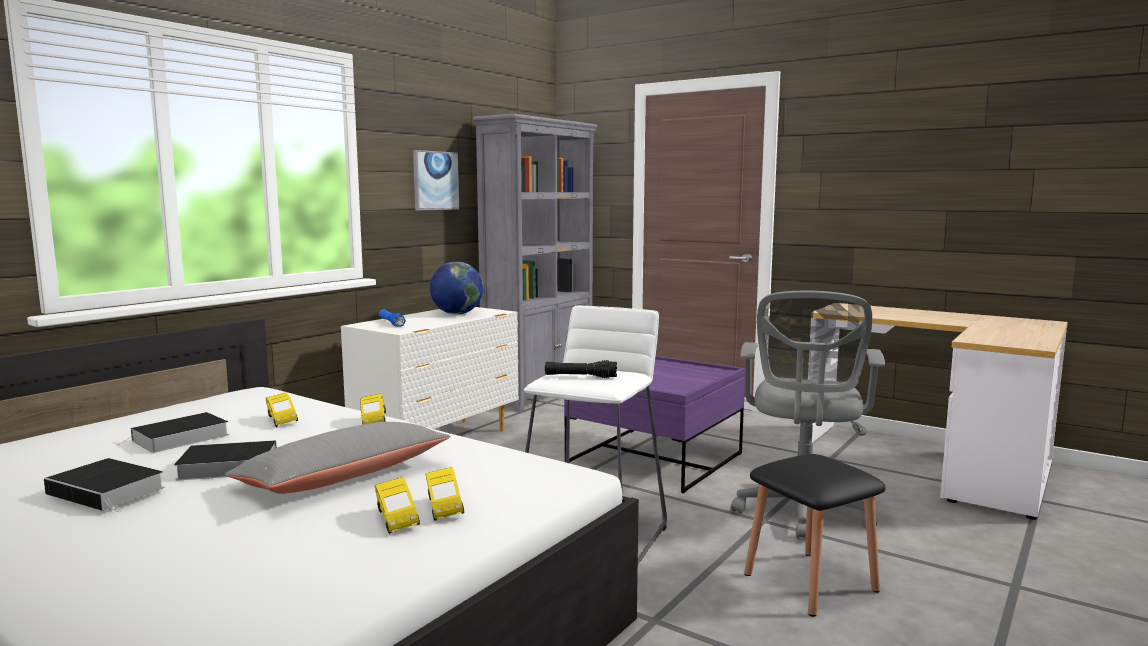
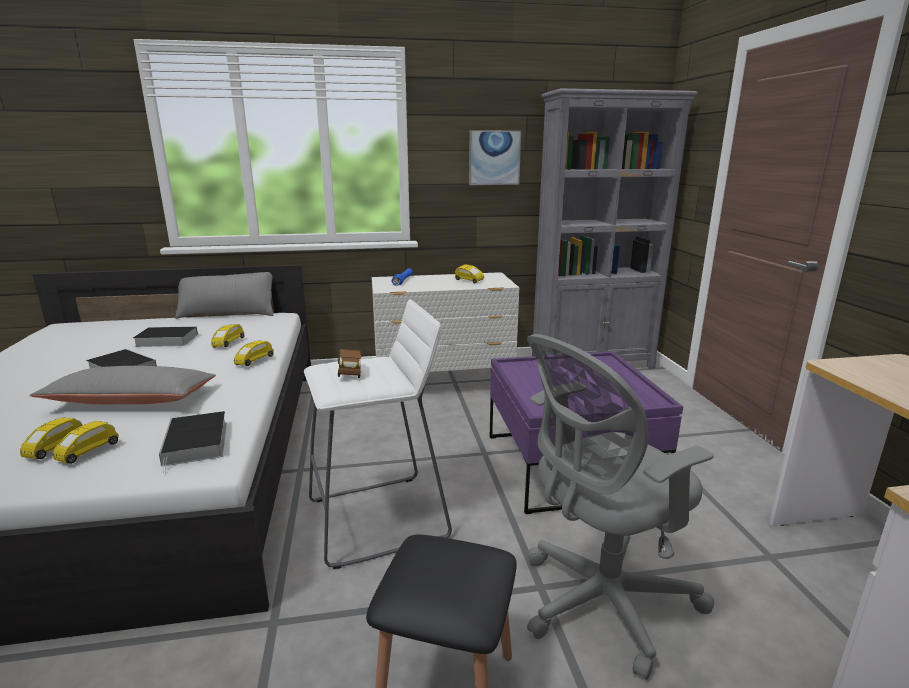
camera: 45 degrees right, 10 degrees up
(109, 491) = (58, 366): book -> book (196, 444)
(169, 404) = (227, 314): none -> grey pillow
(457, 314) = (469, 281): globe -> yellow toy car
(580, 376) = (350, 372): black flashlight -> brown toy car

